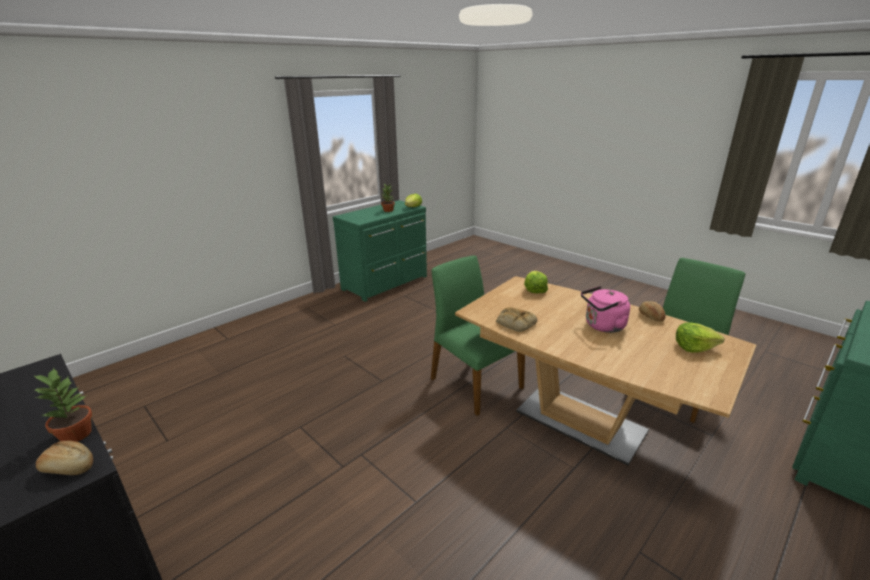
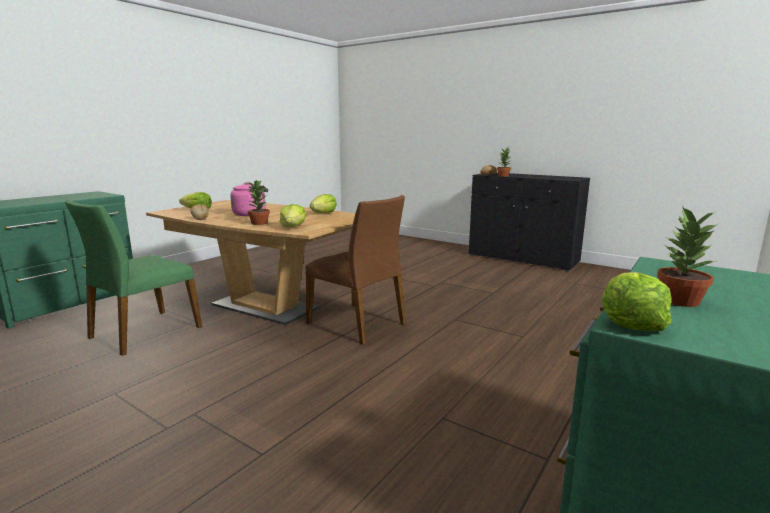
camera: 170 degrees right, 10 degrees down
(474, 383) = (357, 323): green chair -> brown chair
(515, 323) = (323, 213): bread -> lettuce
(572, 299) = (259, 223): none -> potted plant

